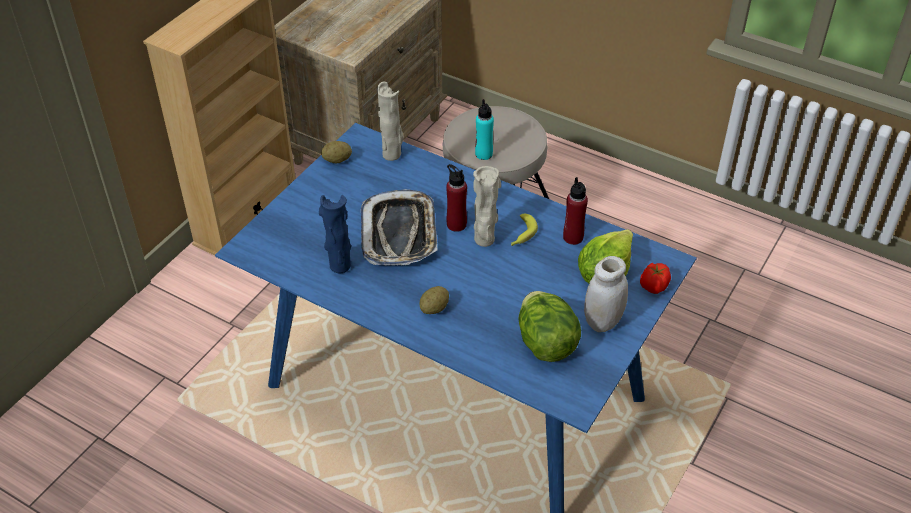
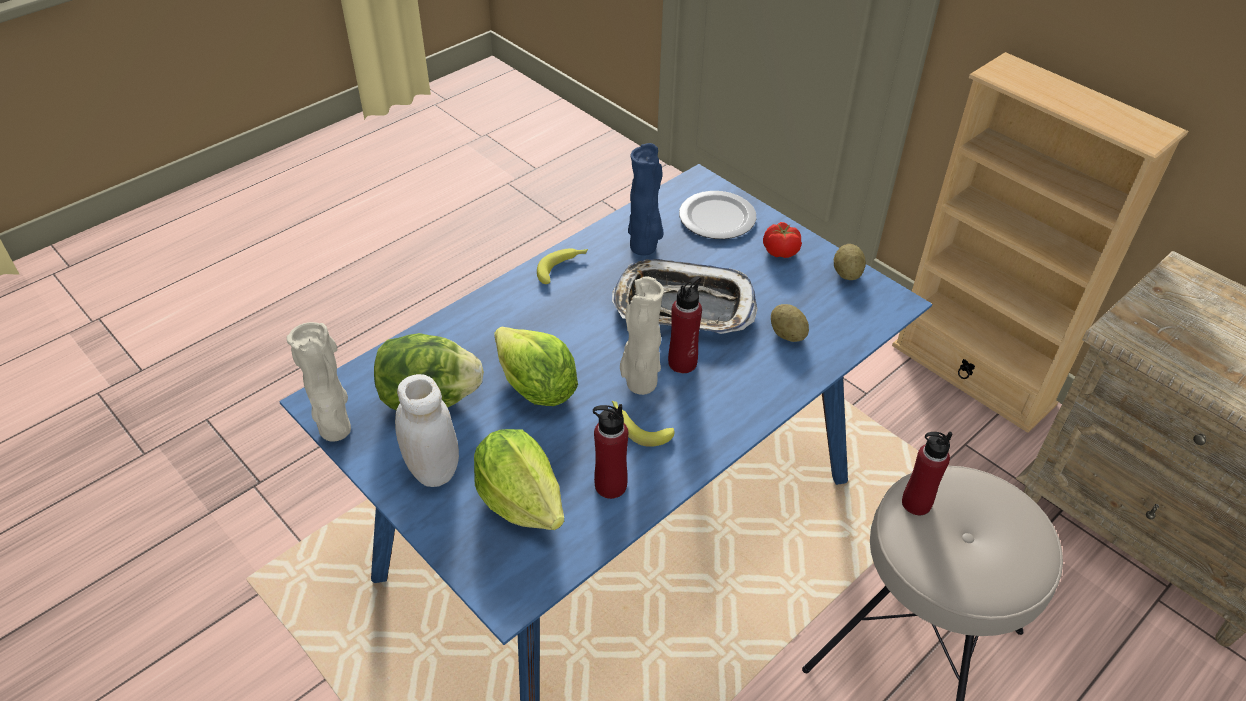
camera: 105 degrees right, 0 degrees up
(290, 231) = (718, 218): none -> plate
(379, 307) = (562, 268): none -> banana
(392, 154) = (850, 327): beige vase -> beige vase (336, 431)
(434, 308) = (538, 311): potato -> potato (787, 334)
(483, 154) = (916, 503): turquoise bottle -> red bottle
(511, 290) = (536, 389): none -> lettuce
(653, 286) = (468, 554): tomato -> tomato (780, 252)

